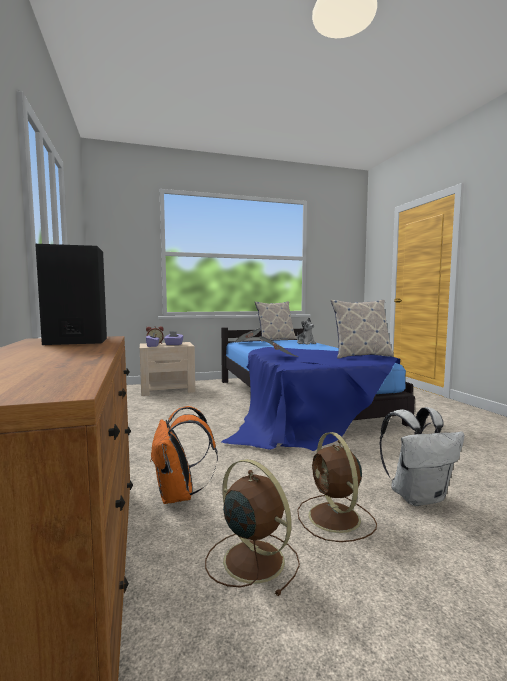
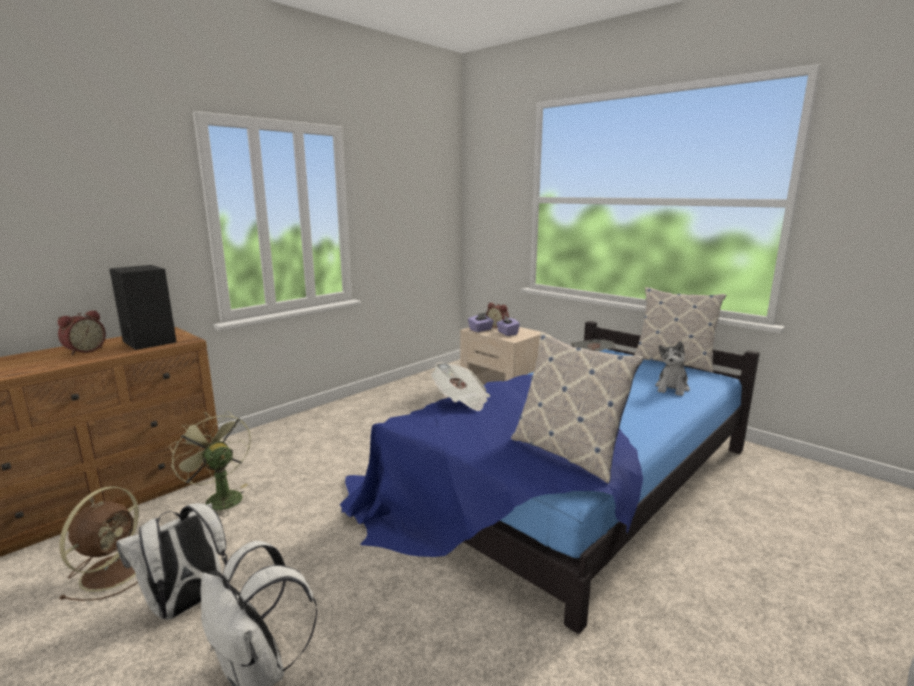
camera: 60 degrees right, 10 degrees up
(44, 350) = (84, 350): none -> alarm clock
(179, 495) = (219, 498): orange backpack -> green fan
(335, 519) = (187, 605): brown fan -> white backpack

